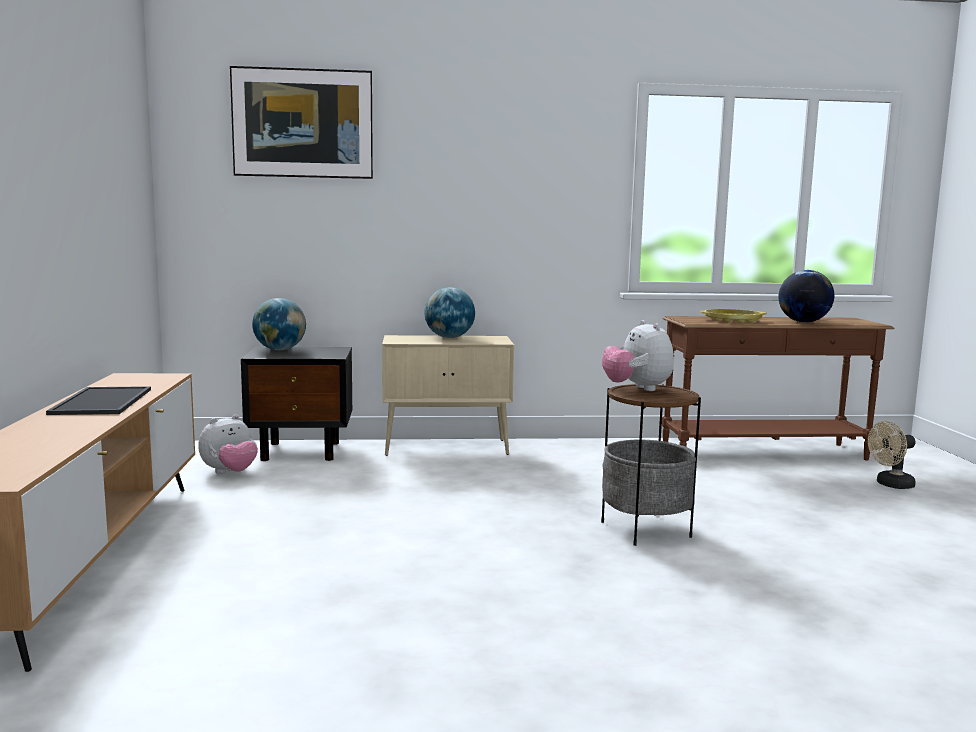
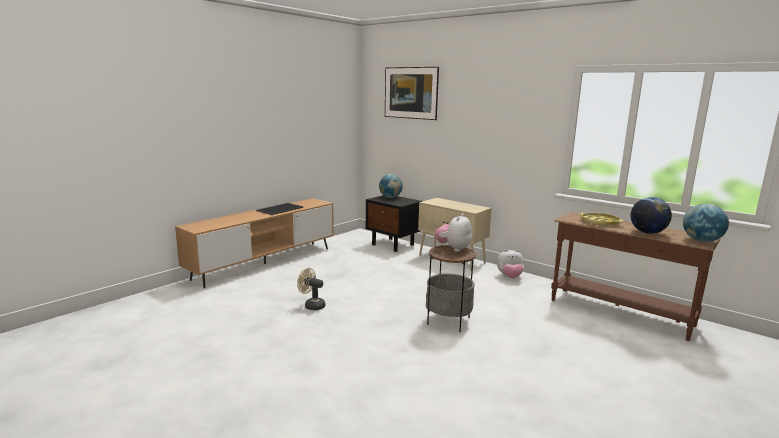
camera: 45 degrees right, 5 degrees up
(230, 473) = (353, 246): plush toy -> plush toy (509, 277)
(449, 337) = (459, 204): globe -> globe (701, 241)
(890, 485) = (657, 357): beige fan -> beige fan (312, 305)

